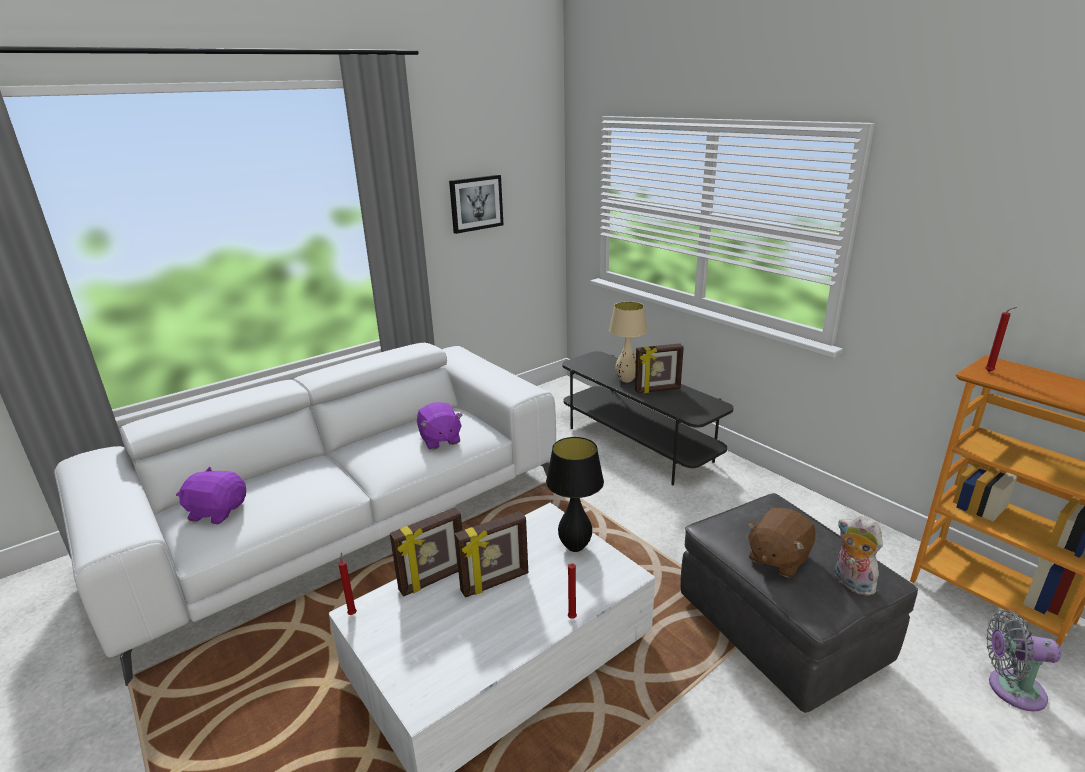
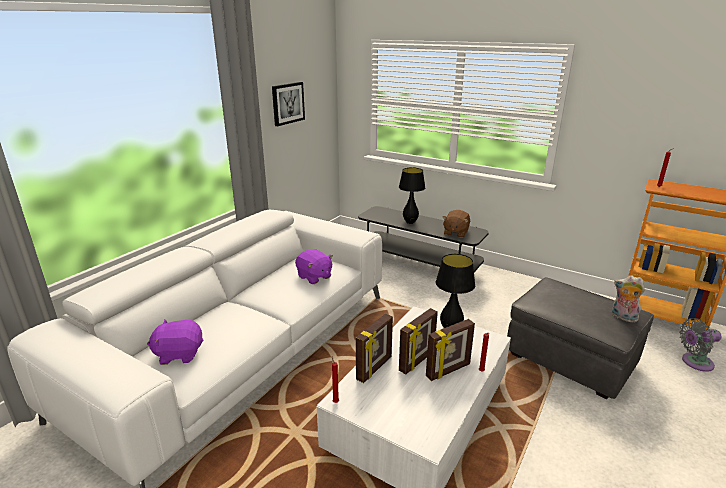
camera: 20 degrees left, 0 degrees up
(626, 380) = (410, 222): beige table lamp -> black table lamp
(657, 390) = (435, 226): picture frame -> picture frame (448, 371)
(777, 558) = (577, 312): brown plush toy -> brown plush toy (455, 233)

